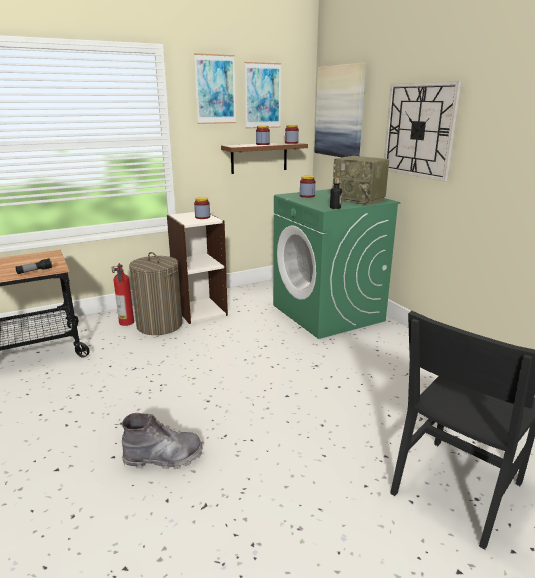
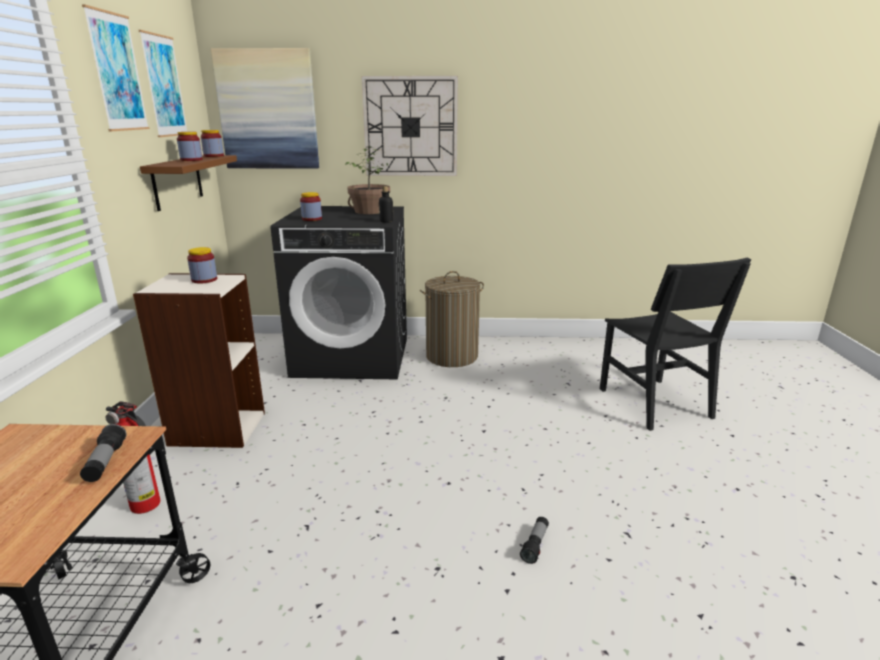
camera: 60 degrees left, 0 degrees up
(159, 325) = (207, 473): laundry basket -> laundry basket (452, 356)
(164, 458) = (535, 545): grey boot -> flashlight
(328, 313) = (353, 356): green washing machine -> black washing machine
(359, 200) = (370, 211): radio -> potted plant

